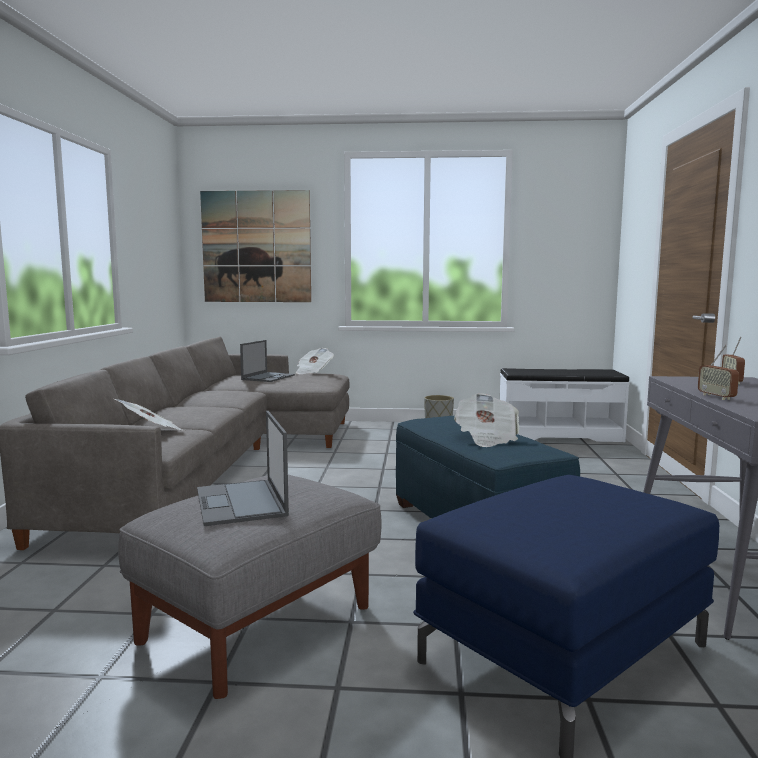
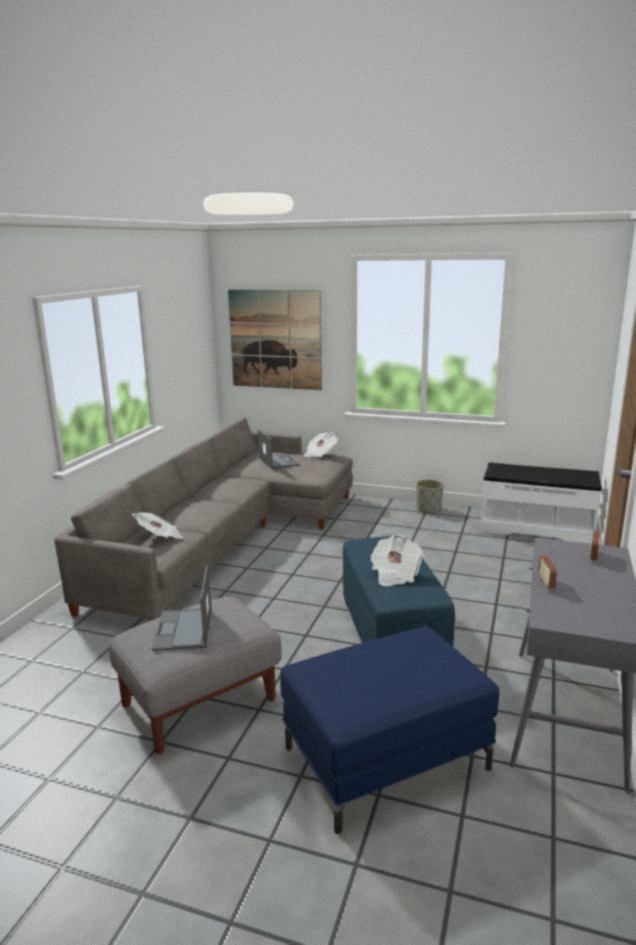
camera: 15 degrees right, 10 degrees up
(268, 377) = (278, 461): laptop -> laptop turned 60 degrees counterclockwise

